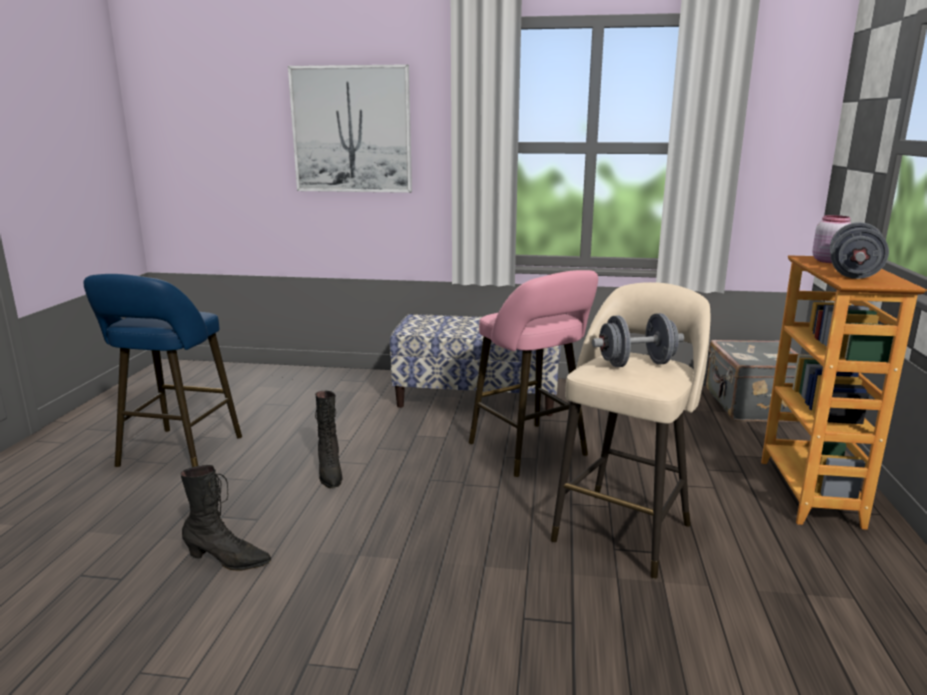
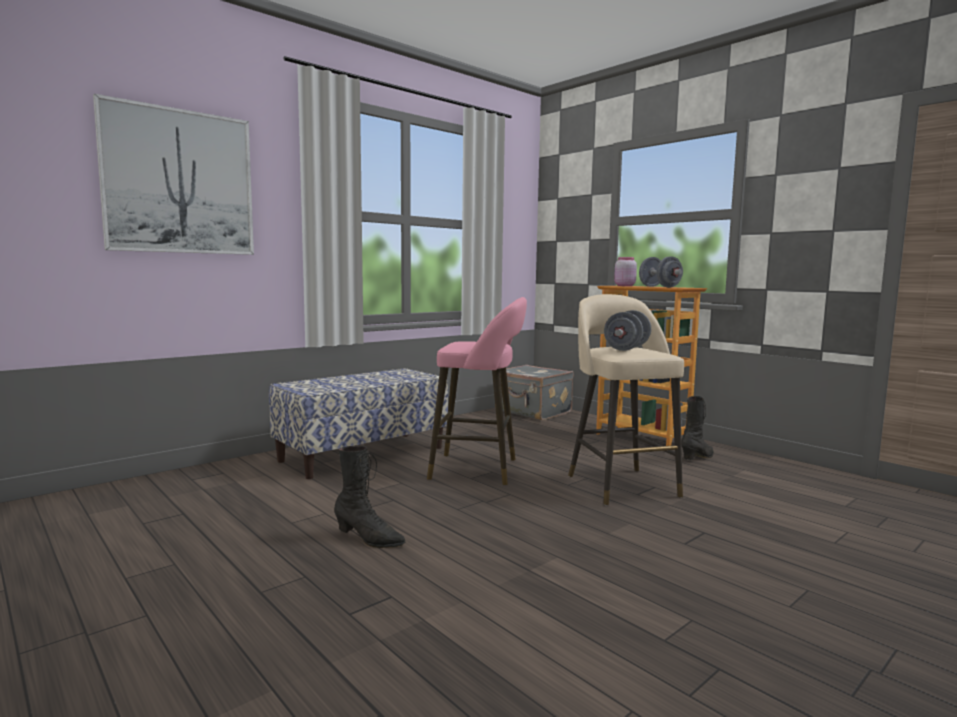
camera: 50 degrees left, 10 degrees down
(177, 454) = (139, 602): blue stool -> none
(227, 561) = (446, 633): black boot -> black boot (698, 457)

